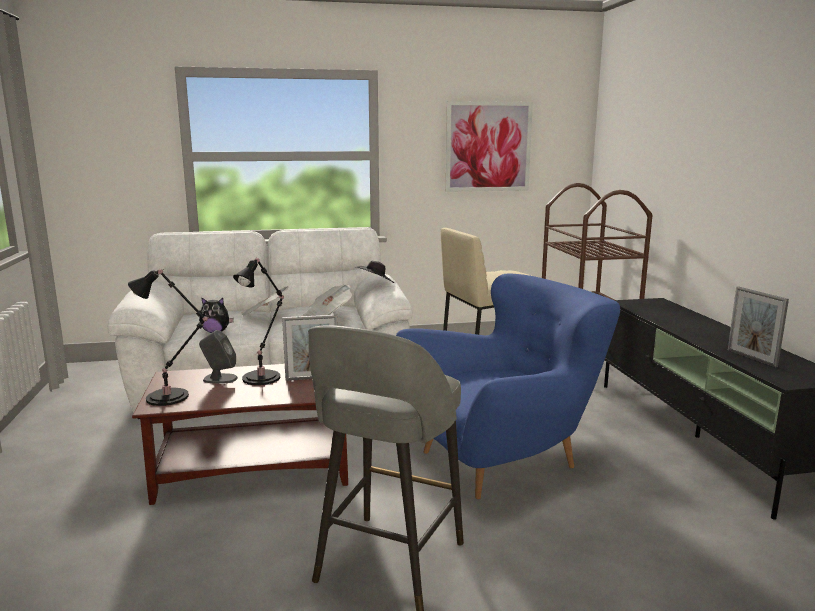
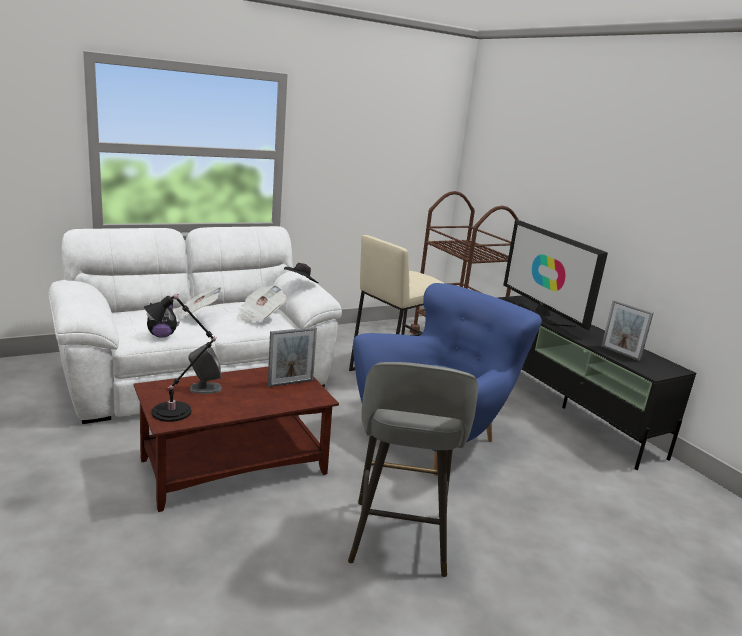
camera: 20 degrees left, 5 degrees up
(263, 377) = (245, 384): black table lamp -> none
(488, 147) = (378, 152): picture -> none
(666, 316) = (542, 314): none -> television

